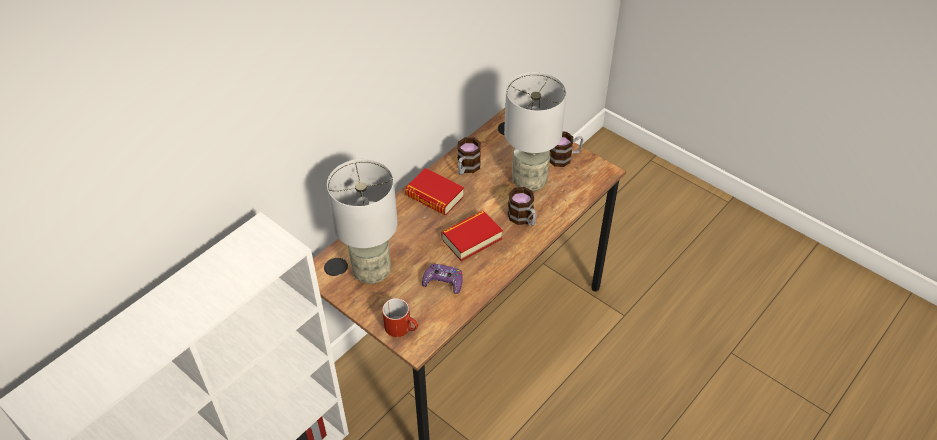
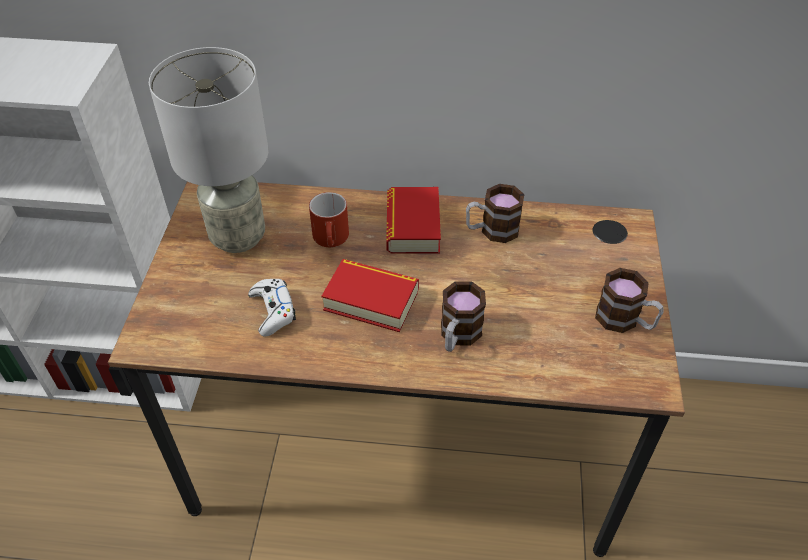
camera: 55 degrees right, 0 degrees up
(402, 328) = (166, 312): red mug -> red mug (332, 240)
(443, 281) = (273, 311): purple game controller -> white game controller
(528, 181) = (534, 305): grey table lamp -> none

